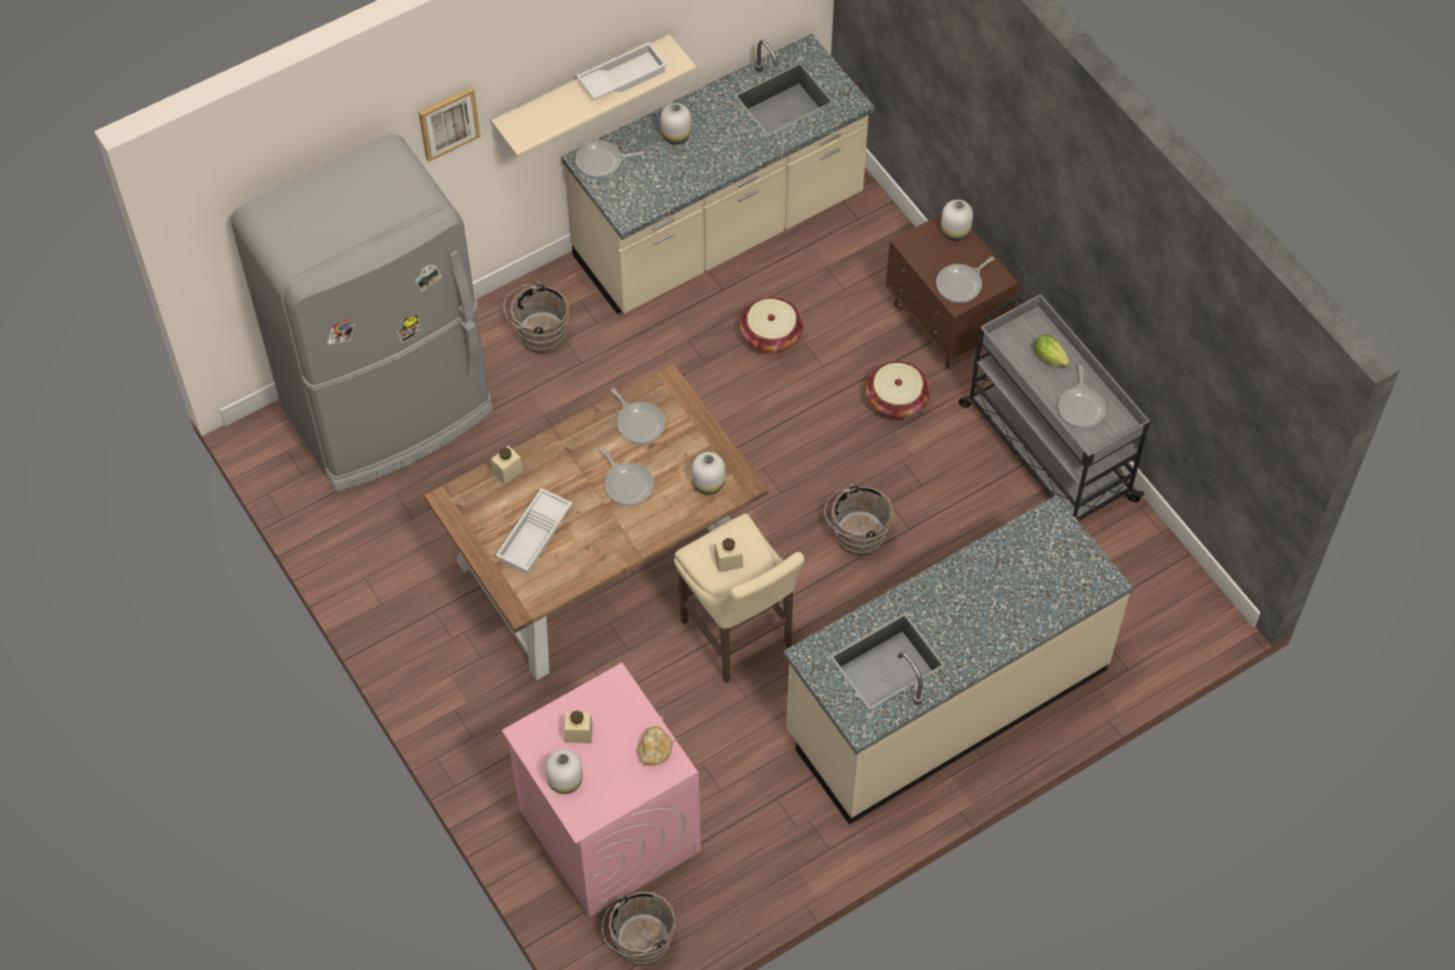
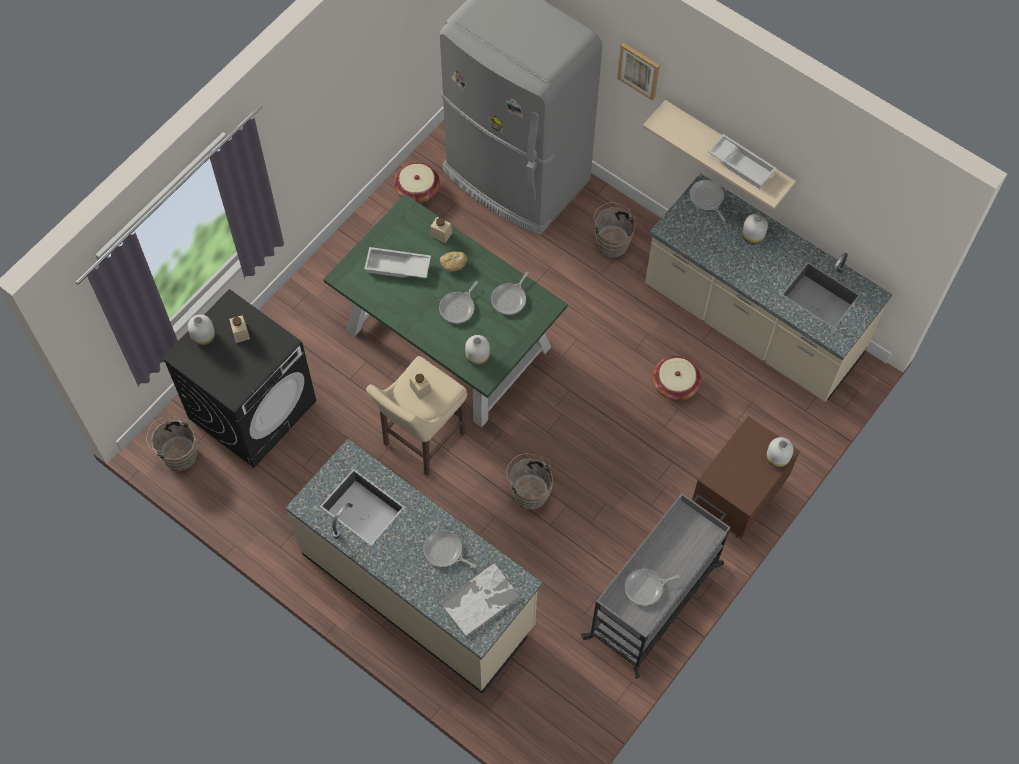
camera: 70 degrees right, 5 degrees up
(602, 561) = (449, 339): brown dining table -> green dining table
(608, 829) = (253, 409): pink washing machine -> black washing machine
(655, 751) = (241, 382): bread -> bread (453, 264)
(896, 400) = (655, 484): basket -> basket (417, 190)
(961, 284) = (729, 476): frying pan -> frying pan (445, 551)
(1051, 359) = (681, 555): lettuce -> none
(1057, 566) = (480, 599): none -> tray

